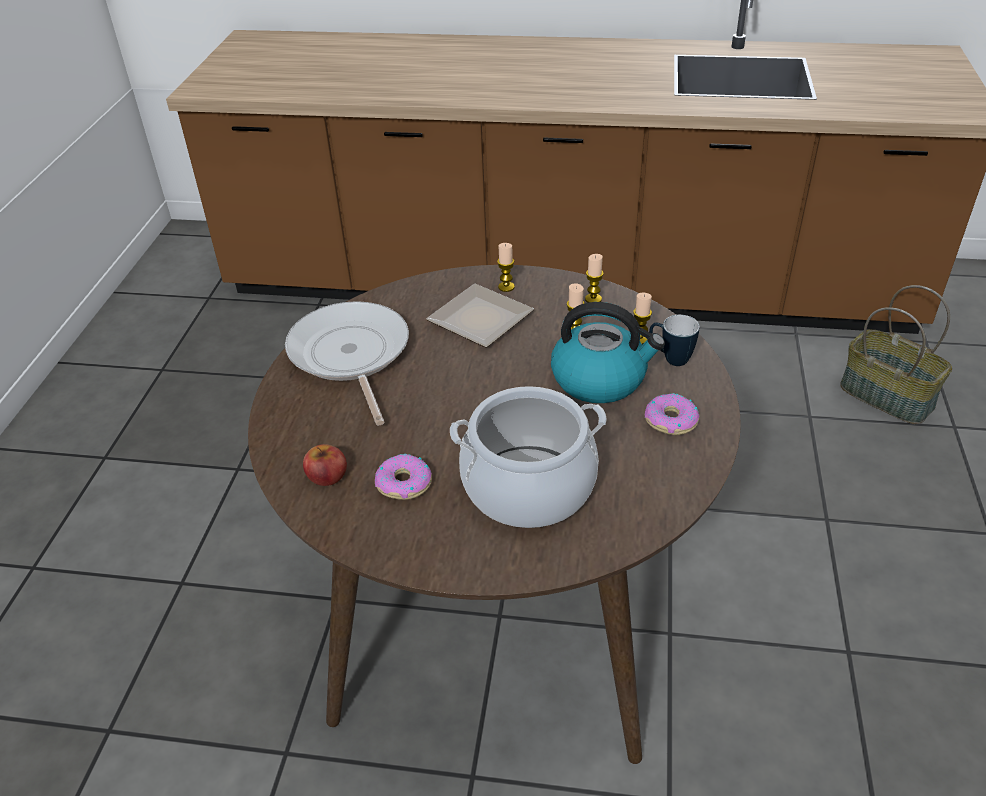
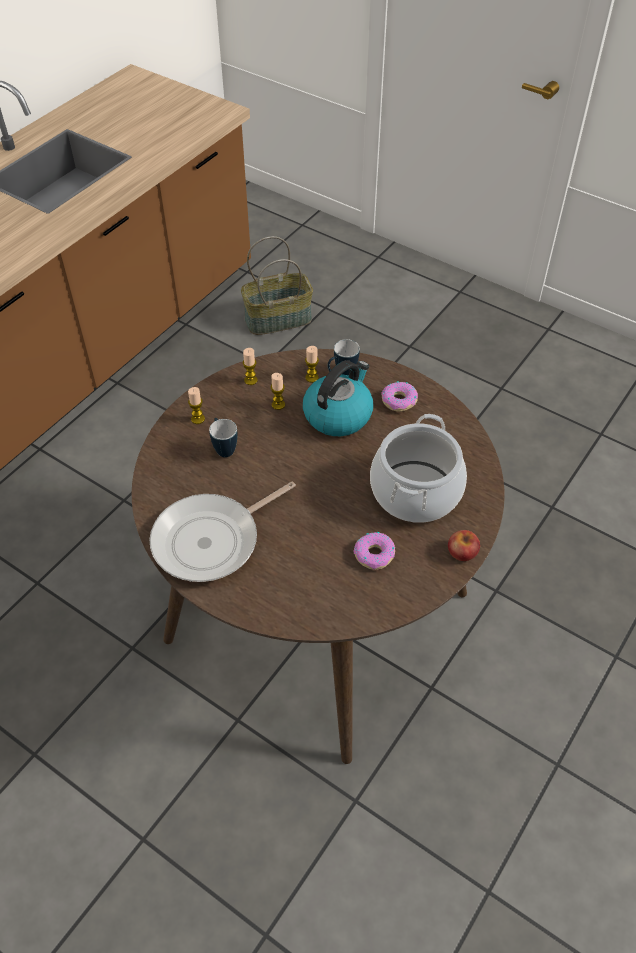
camera: 65 degrees left, 10 degrees up
(327, 475) = (340, 596): apple -> apple (462, 552)
(350, 356) = (212, 540): frying pan -> frying pan turned 45 degrees counterclockwise
(480, 317) = (223, 448): plate -> mug

